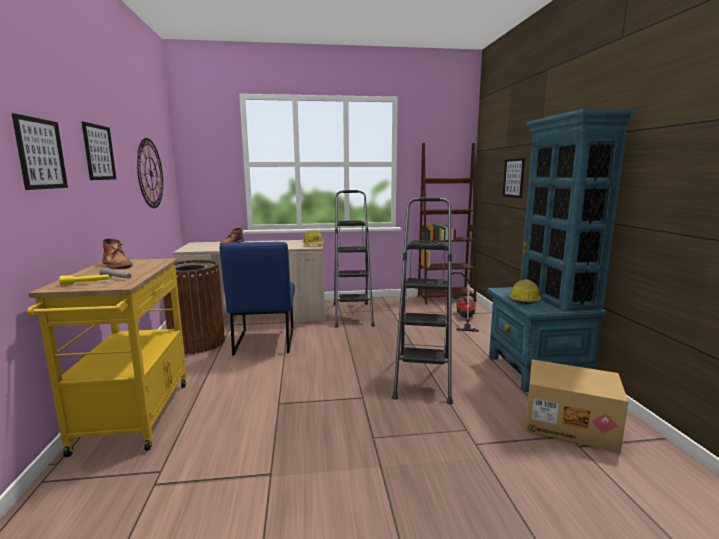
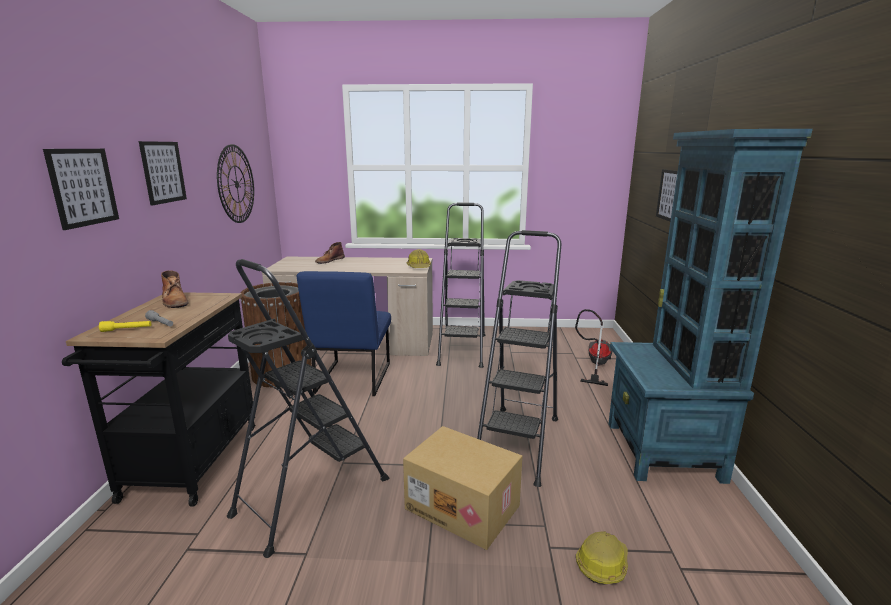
camera: 10 degrees right, 5 degrees up
(132, 418) = (190, 464): yellow cart -> black cart
(258, 431) = (310, 497): none -> step ladder
(446, 298) = (582, 334): brown bookcase -> none
(524, 300) = (649, 365): hard hat -> hard hat (602, 564)
(570, 424) = (680, 535): cardboard box -> cardboard box (464, 506)

